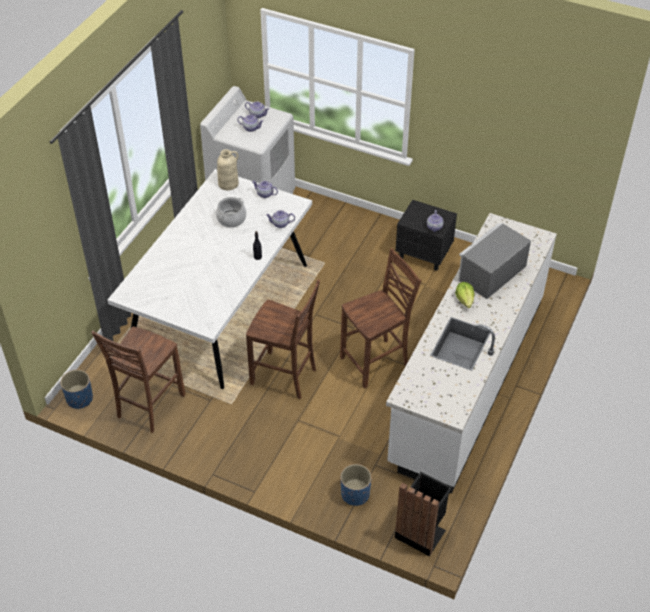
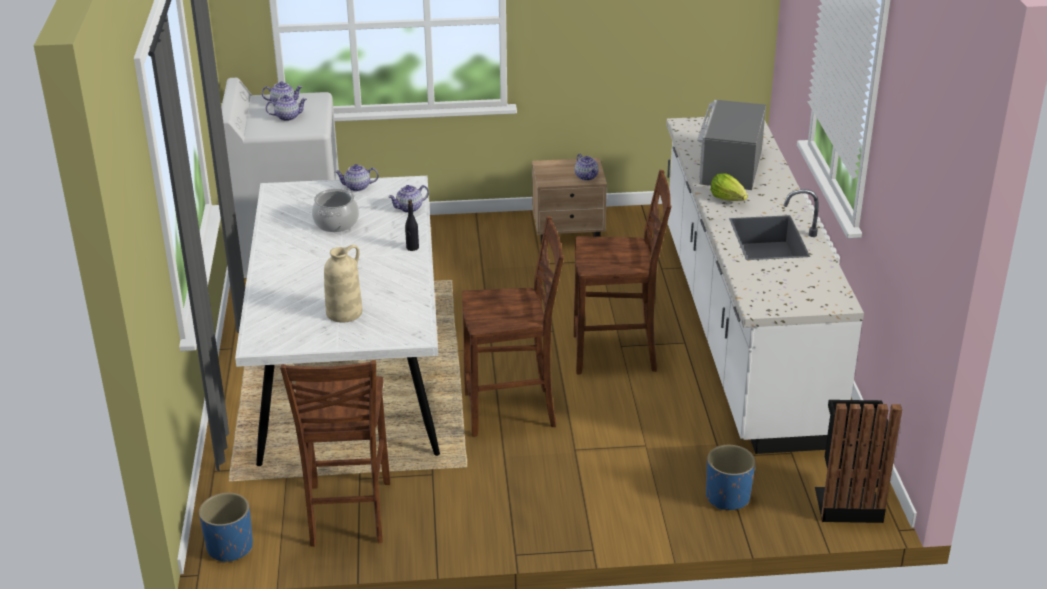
camera: 30 degrees left, 15 degrees down
(228, 183) = (295, 191): beige vase -> beige vase (344, 312)
(376, 362) = (616, 355): brown chair -> brown chair turned 60 degrees clockwise
(424, 254) = (569, 234): black nightstand -> beige nightstand

